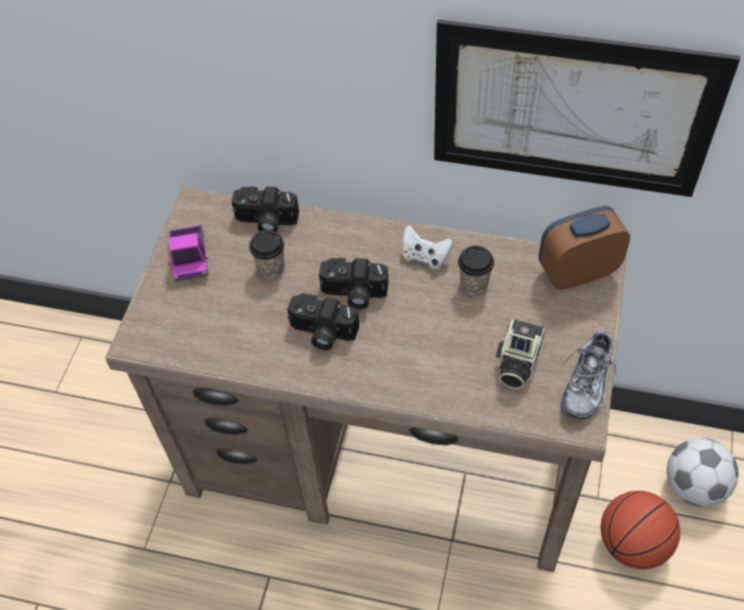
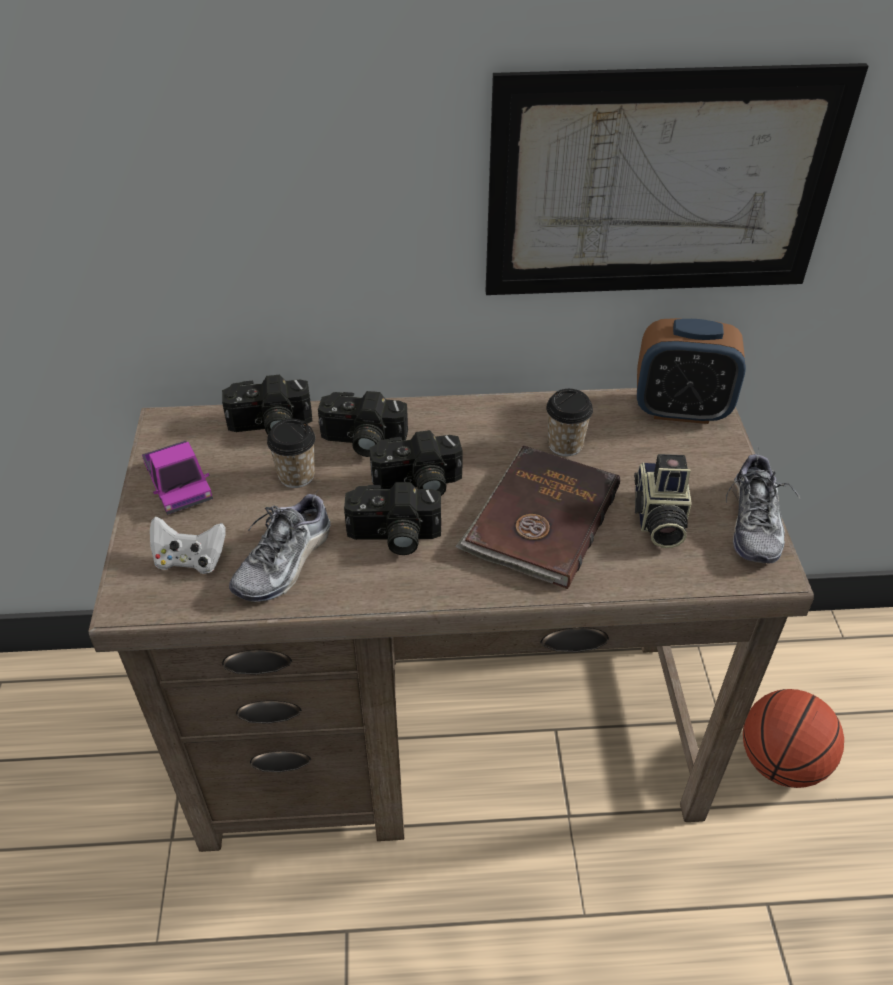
camera: 20 degrees left, 10 degrees down
(242, 335) = (285, 562): none -> shoe
(326, 249) = (362, 441): none -> camera
(425, 257) = (492, 427): white game controller -> white game controller (190, 560)
(429, 343) = (540, 520): none -> brown book
(577, 272) = (680, 410): alarm clock -> alarm clock turned 135 degrees counterclockwise
(694, 485) = (818, 678): football -> none

